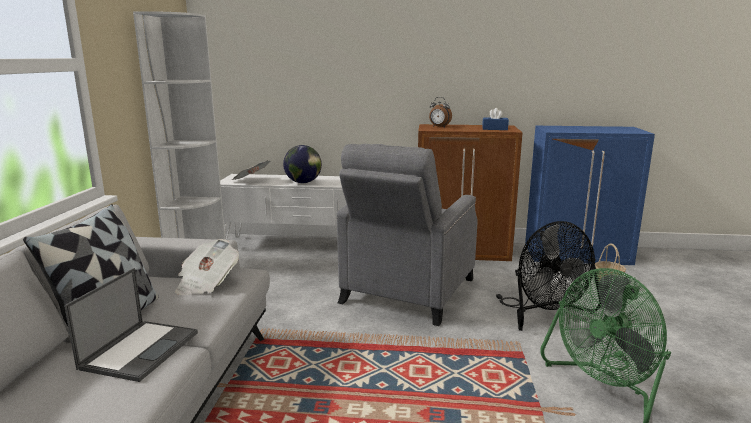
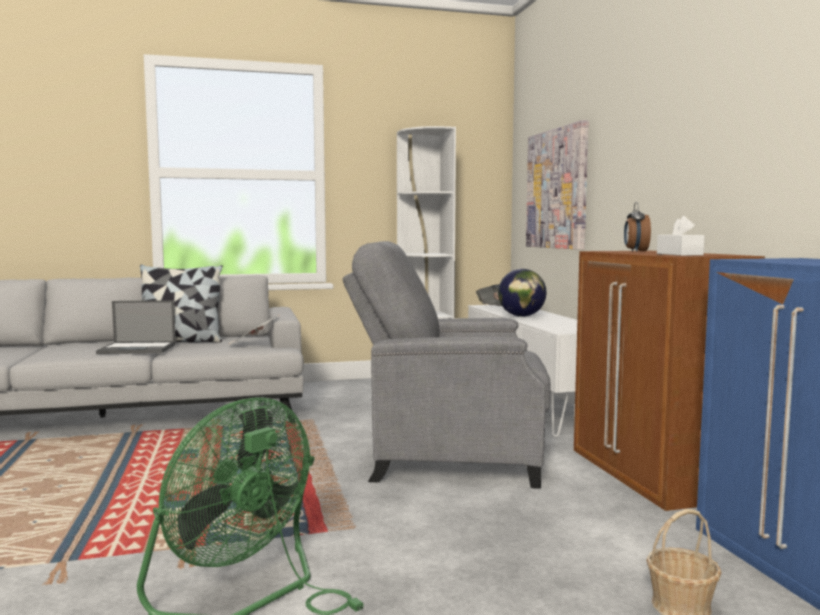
camera: 70 degrees right, 10 degrees down
(286, 76) = (557, 189): none -> picture
(494, 129) = (679, 254): blue tissue box -> white tissue box
(542, 314) = (463, 542): black fan -> none

